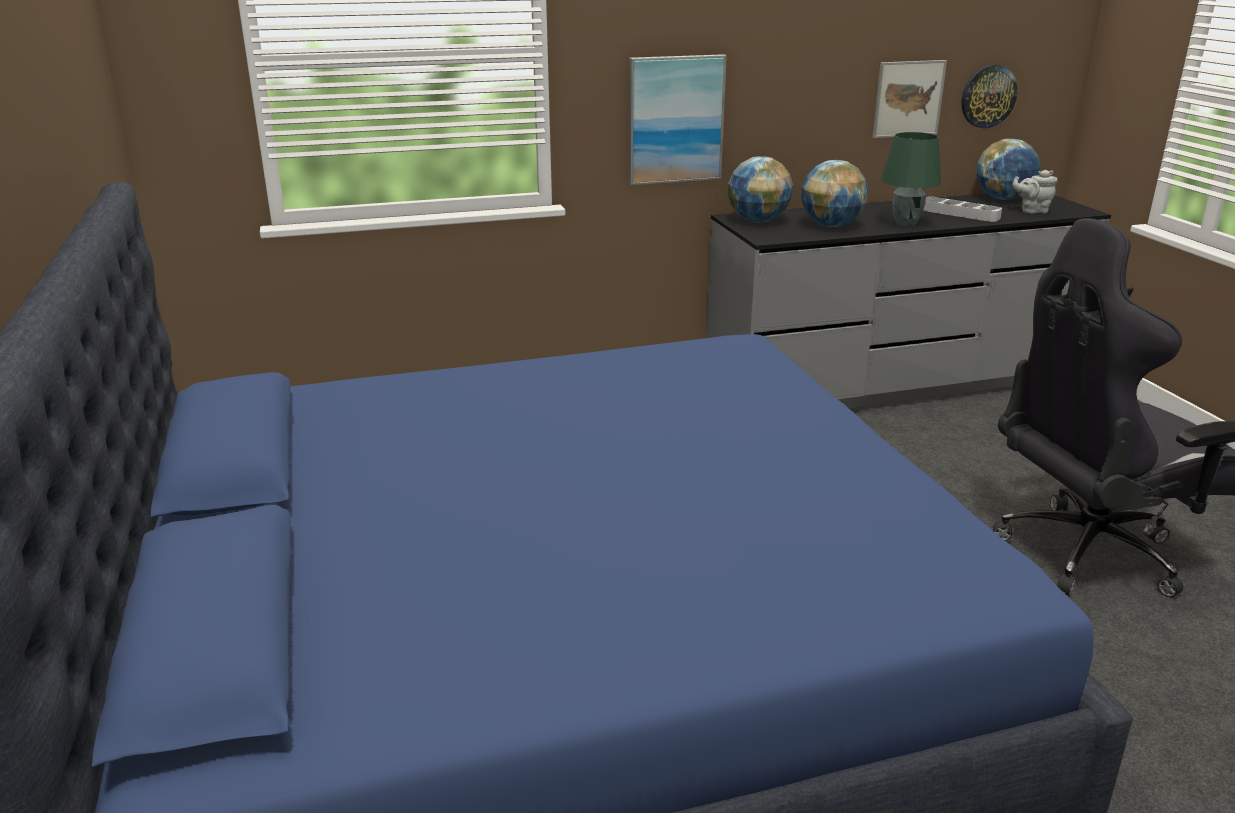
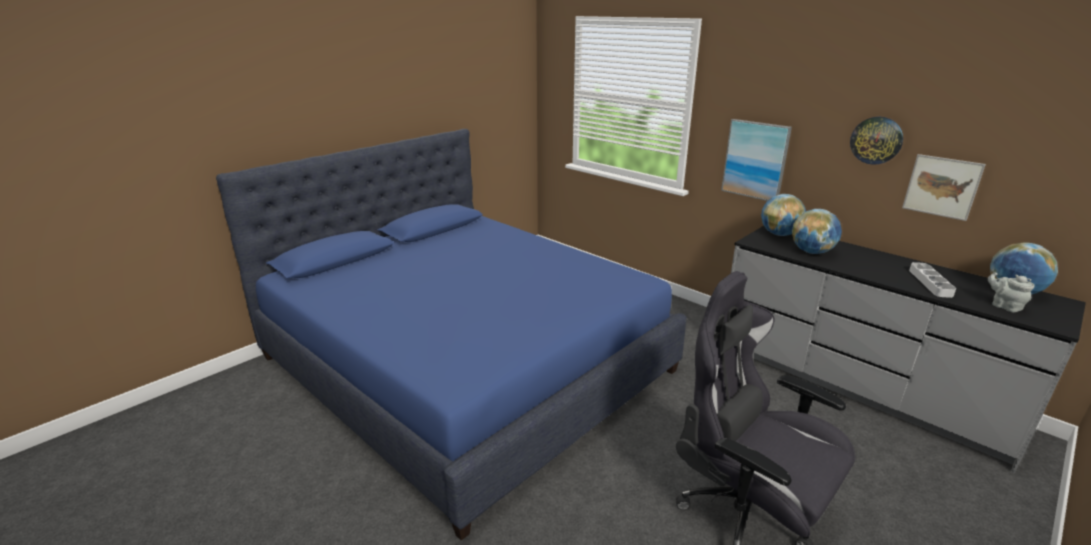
camera: 60 degrees right, 0 degrees up
(905, 223) = (864, 270): green table lamp -> none
(988, 96) = (1033, 204): wall clock -> wall clock (876, 140)

